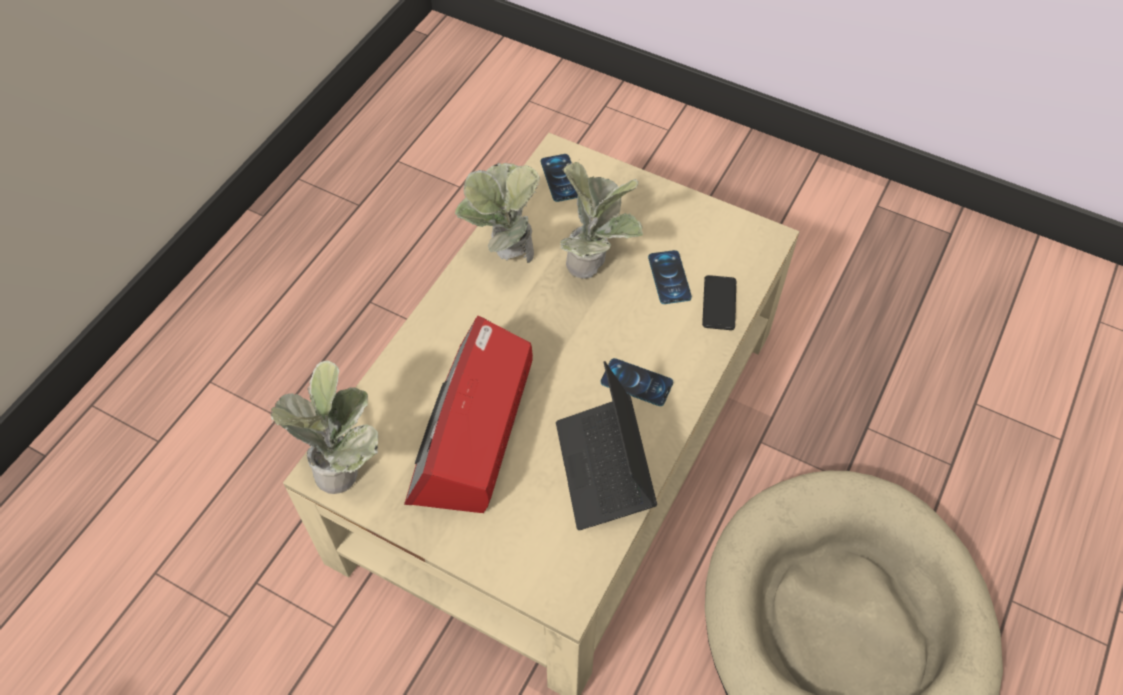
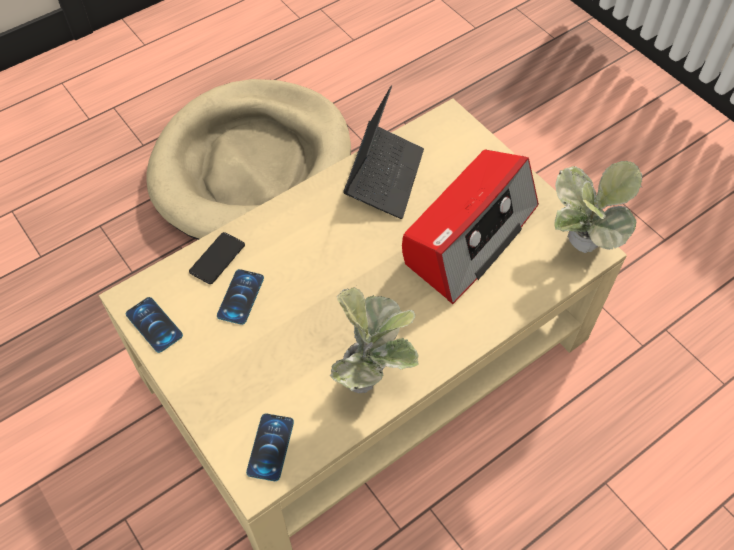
camera: 155 degrees left, 0 degrees up
(595, 265) = (296, 334): potted plant -> none
(636, 382) = (325, 224): phone -> phone (154, 325)

